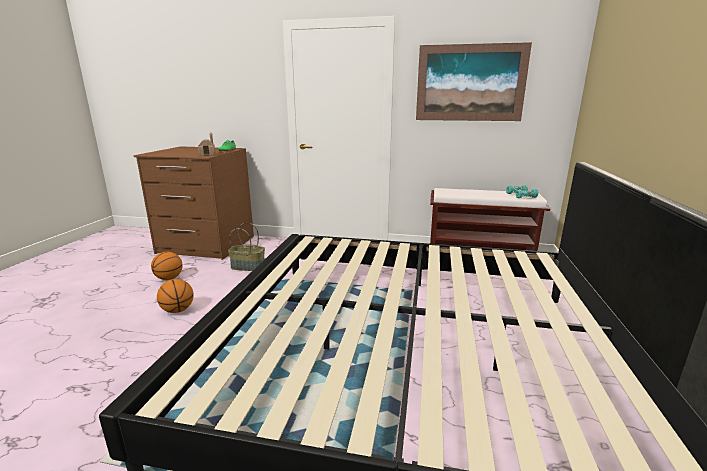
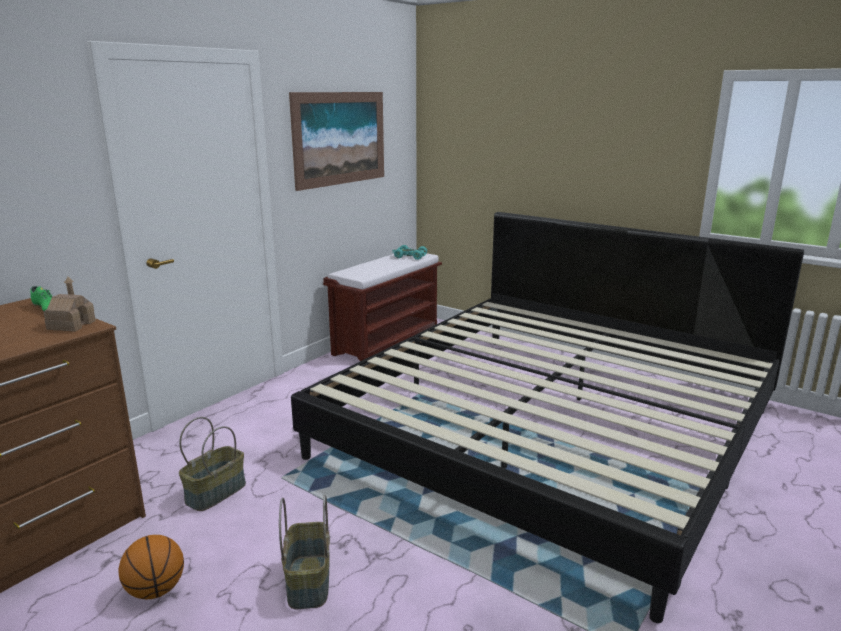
camera: 65 degrees left, 0 degrees up
(178, 310) = (307, 581): basketball -> basket

